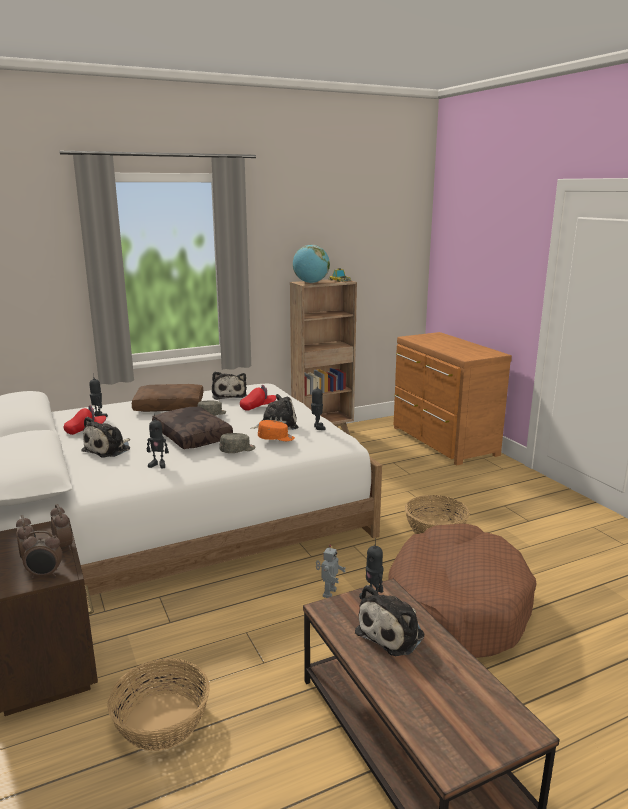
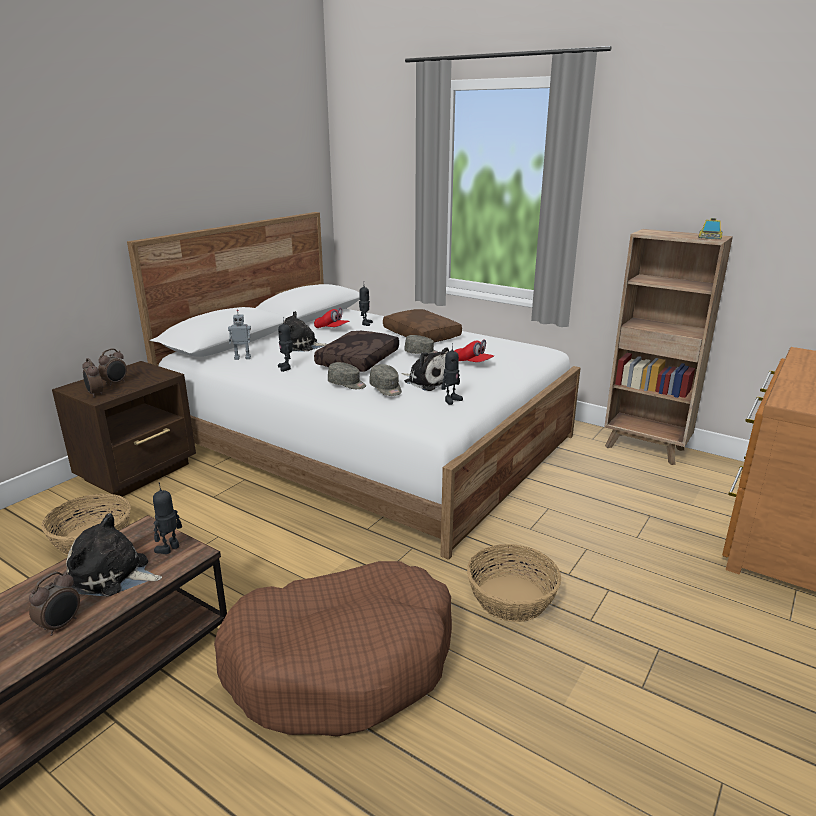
camera: 60 degrees right, 5 degrees up
(64, 546) = (137, 386): alarm clock -> alarm clock (61, 625)
(229, 395) = (487, 345): plush toy -> none
(276, 438) = (386, 388): orange cap -> grey cap
(311, 283) = (657, 233): globe -> none
(328, 593) = (308, 560): toy robot -> toy robot (242, 358)

